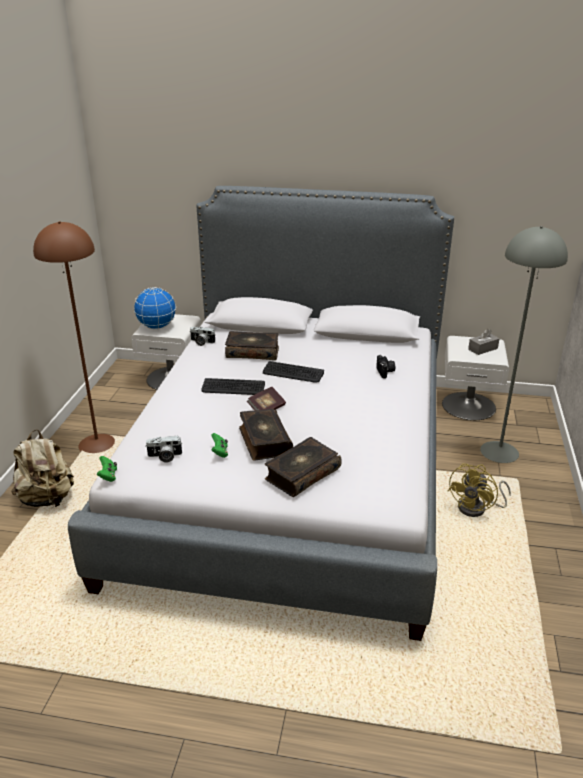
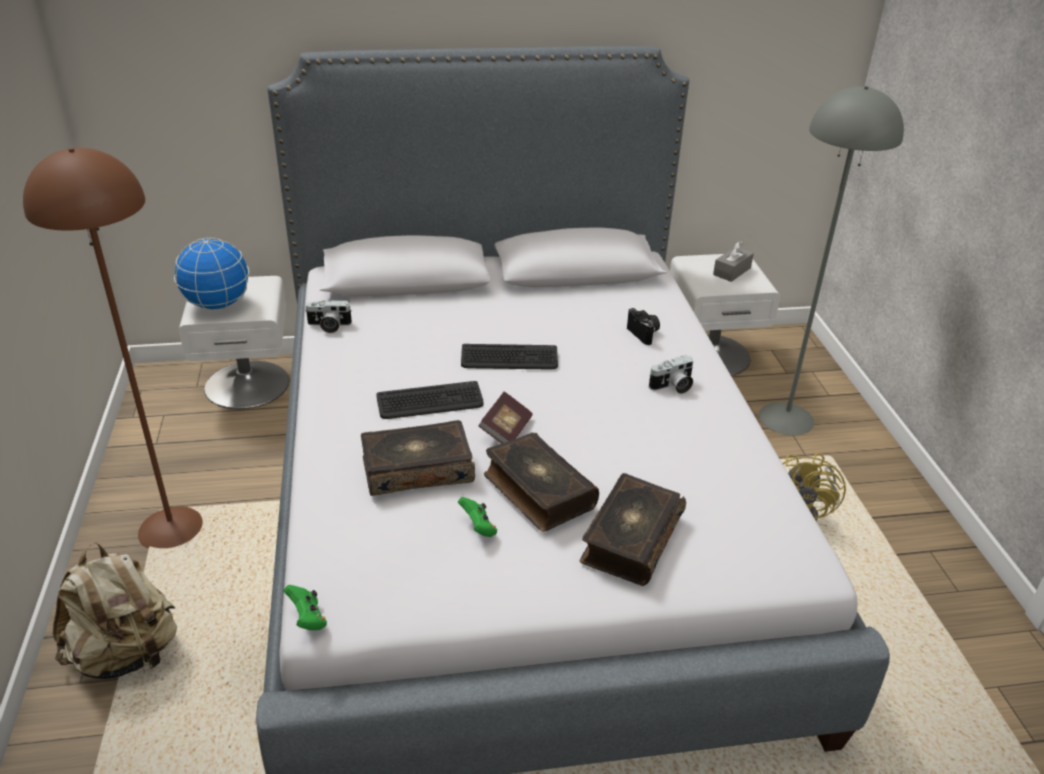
camera: 20 degrees left, 5 degrees up
(164, 456) = (390, 557): camera -> camera (672, 387)
(252, 352) = (423, 331): book -> book (417, 469)

